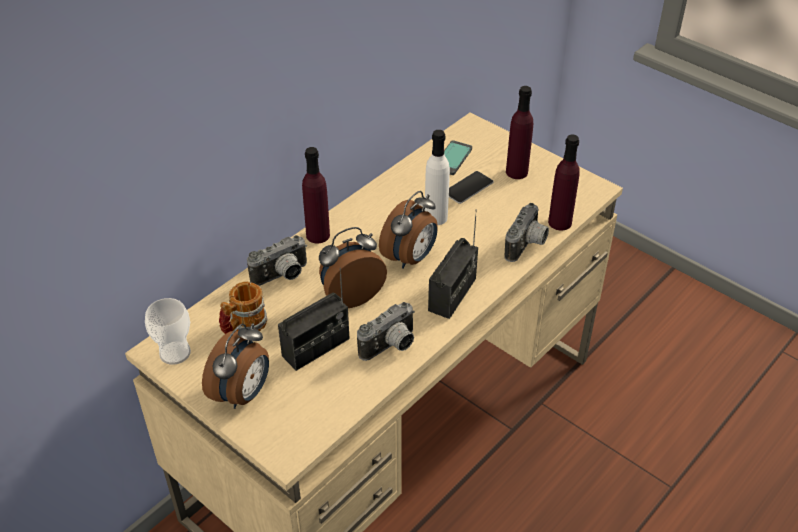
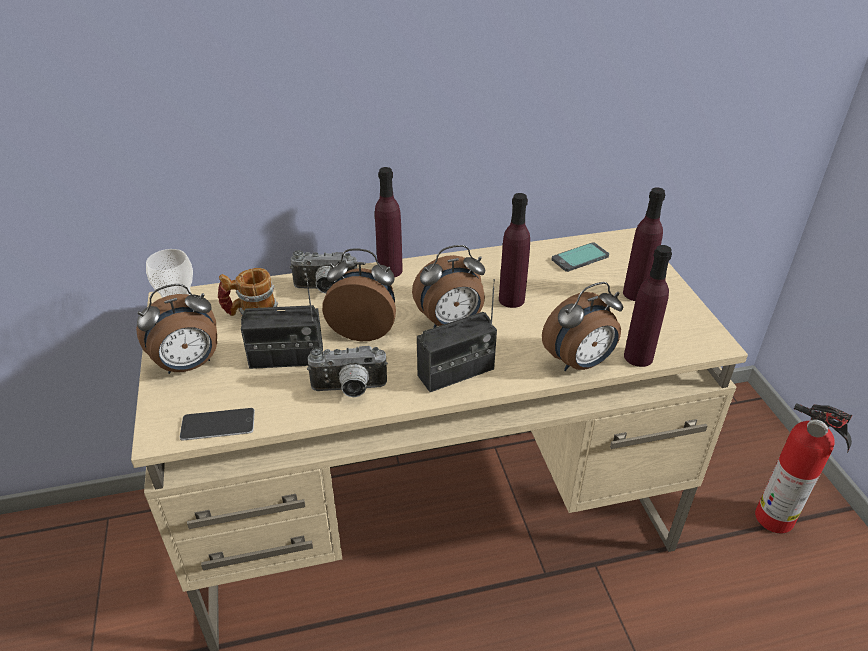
camera: 35 degrees right, 5 degrees down
(436, 217) = (511, 299): white bottle -> purple bottle
(468, 187) = (571, 287): phone -> phone (218, 424)
(527, 246) = (580, 363): camera -> alarm clock
(634, 301) = (777, 519): none -> fire extinguisher

